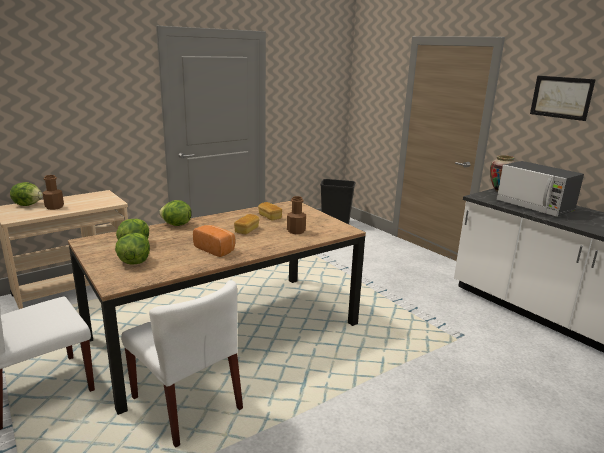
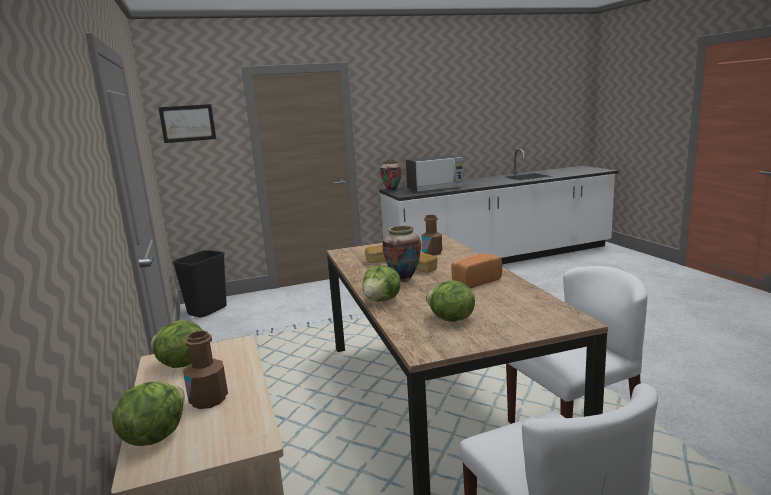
camera: 70 degrees left, 5 degrees down
(134, 262) = (507, 316): lettuce -> lettuce (181, 364)
(220, 227) = (403, 280): none -> vase
(561, 97) = (406, 106): picture -> picture (187, 123)

